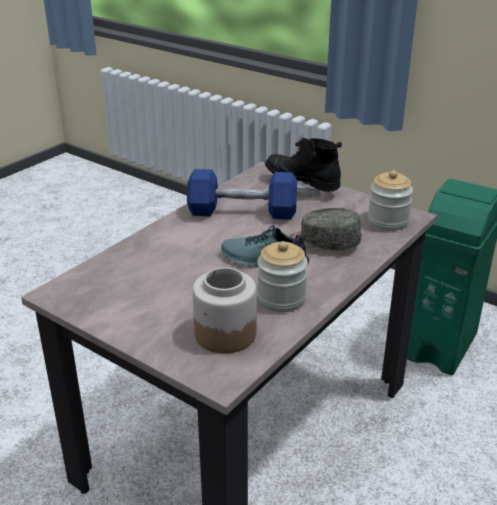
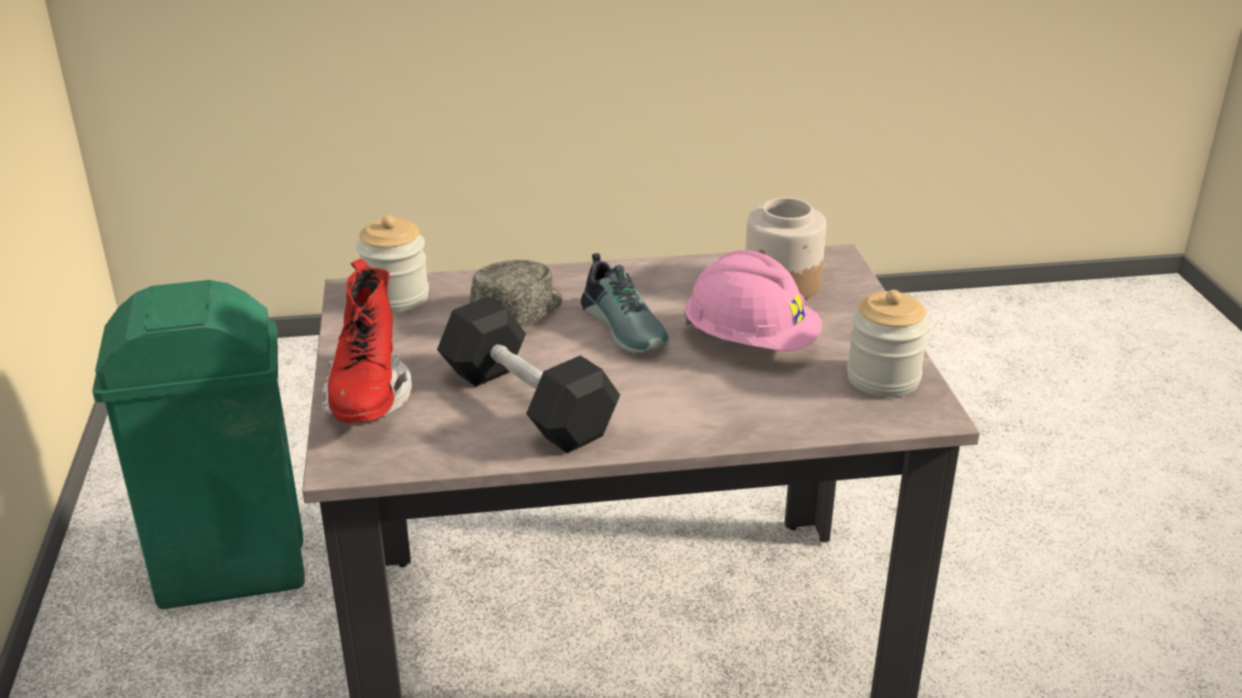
camera: 135 degrees left, 0 degrees up
(190, 285) = (750, 342): none -> pink hard hat
(242, 212) = (527, 403): blue dumbbell -> black dumbbell
(281, 299) = (677, 285): jar -> jar (883, 378)
(302, 187) = (368, 398): black boot -> red boot
(323, 243) = (520, 312): grey cap -> grey cap turned 120 degrees counterclockwise

